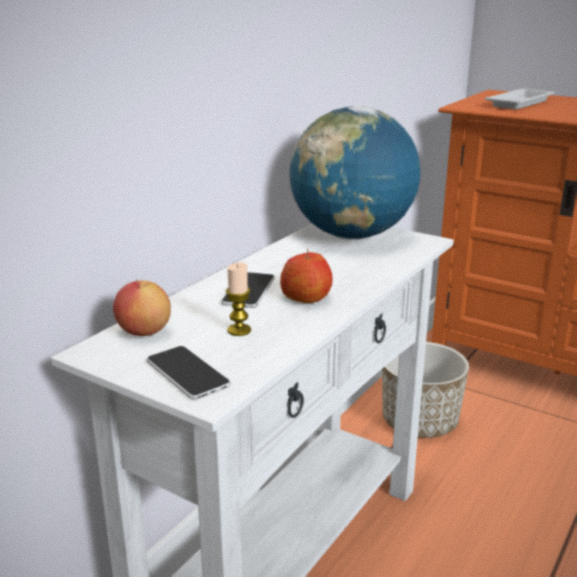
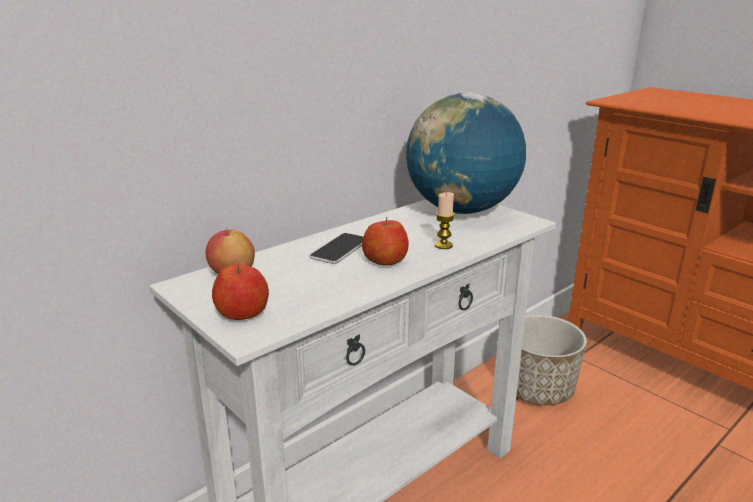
camera: 15 degrees right, 0 degrees up
(187, 374) = (243, 313): phone -> apple
(239, 330) = (309, 282): candle -> candle (443, 245)
(520, 103) = (671, 100): white tray -> none

